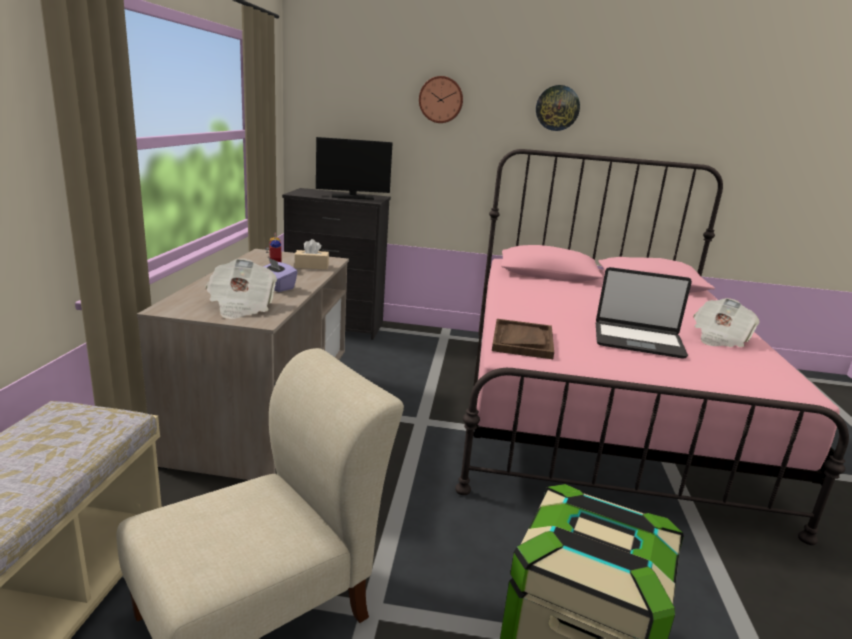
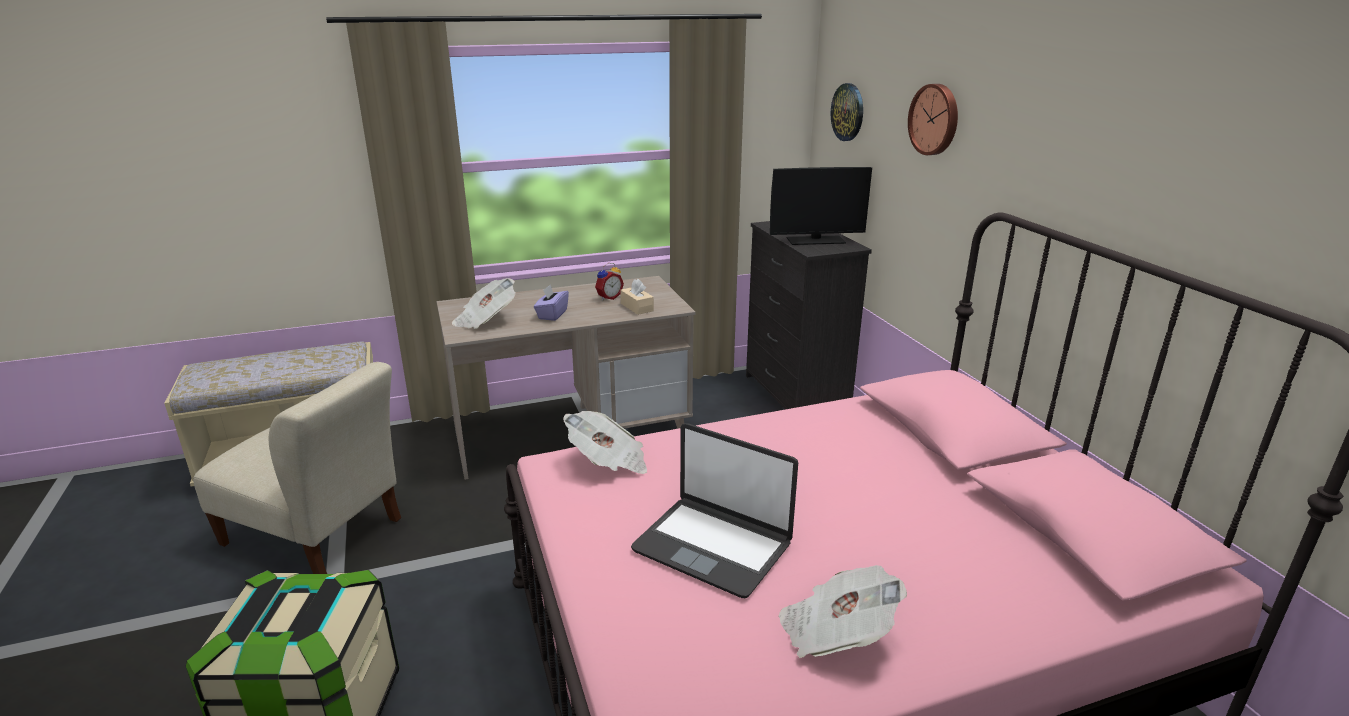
camera: 65 degrees right, 5 degrees up
(352, 197) = (815, 240): monitor -> monitor turned 60 degrees counterclockwise
(522, 341) = (608, 462): brown tray -> newspaper
(557, 108) = (1073, 148): wall clock -> wall clock (848, 112)
(638, 341) = (713, 546): laptop -> laptop turned 45 degrees counterclockwise

